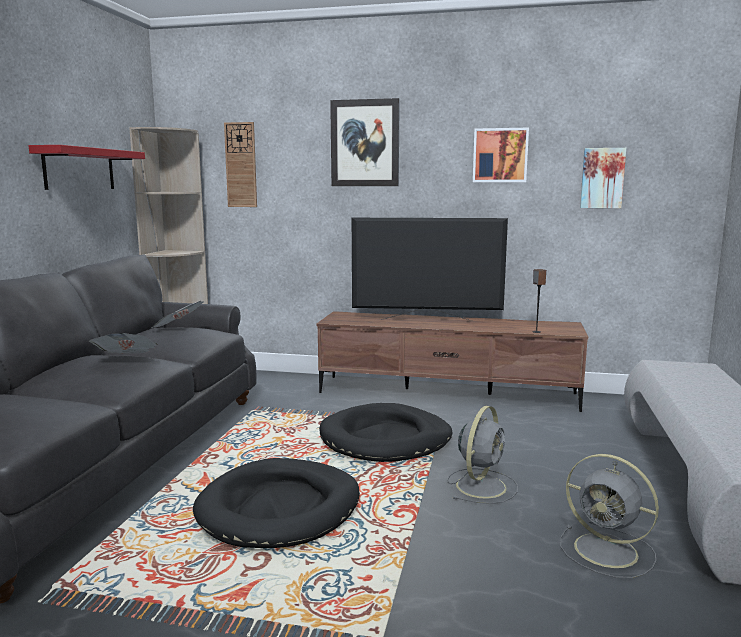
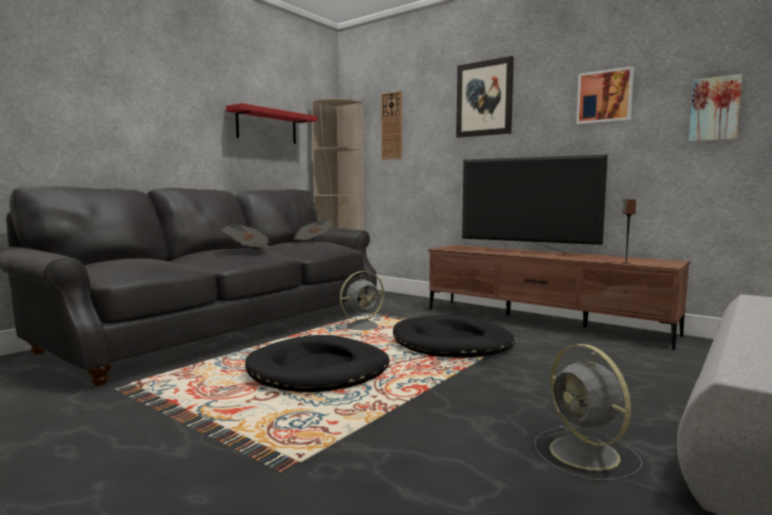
camera: 25 degrees right, 5 degrees down
(482, 485) = (505, 384): grey fan -> grey fan (364, 326)

